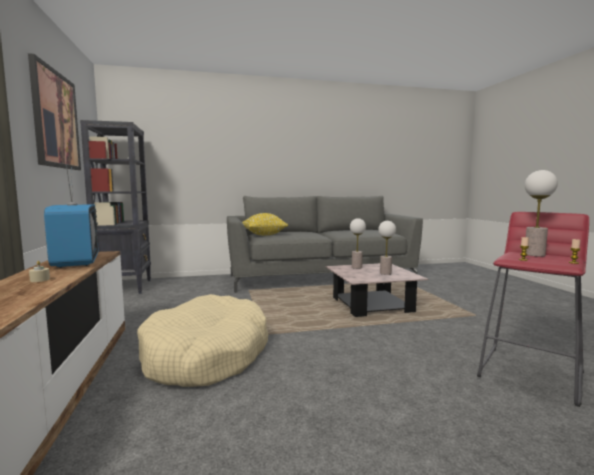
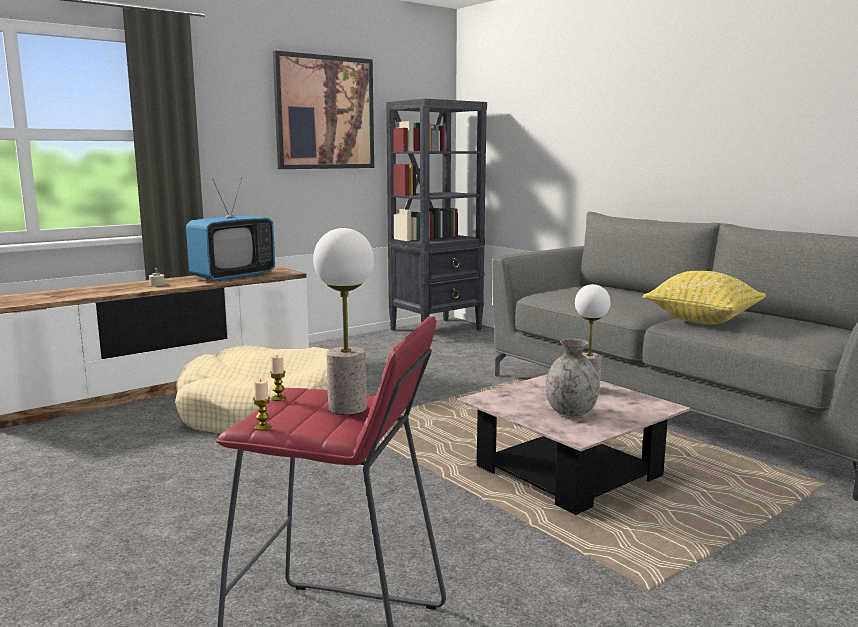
camera: 65 degrees right, 5 degrees up
(264, 234) = (570, 289): yellow pillow -> yellow pillow (702, 320)
(385, 273) = (570, 412): table lamp -> grey vase

